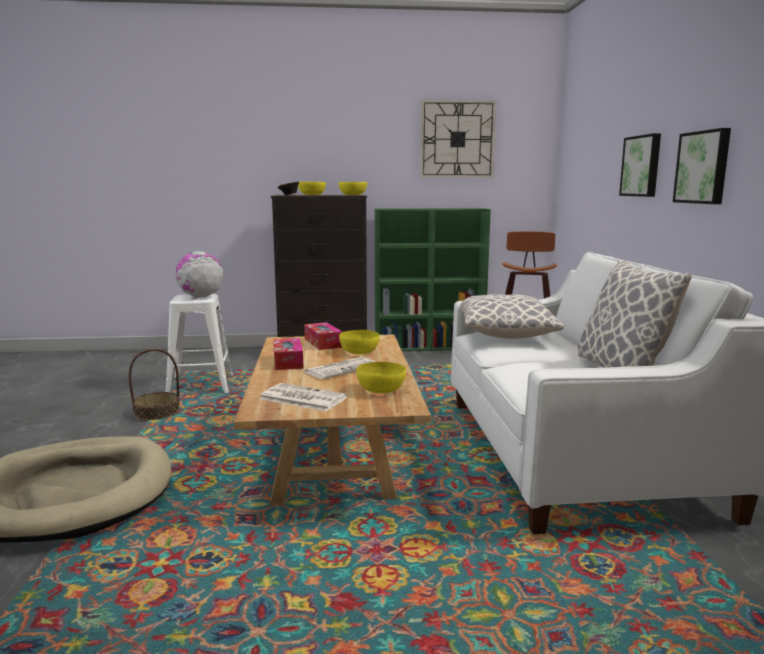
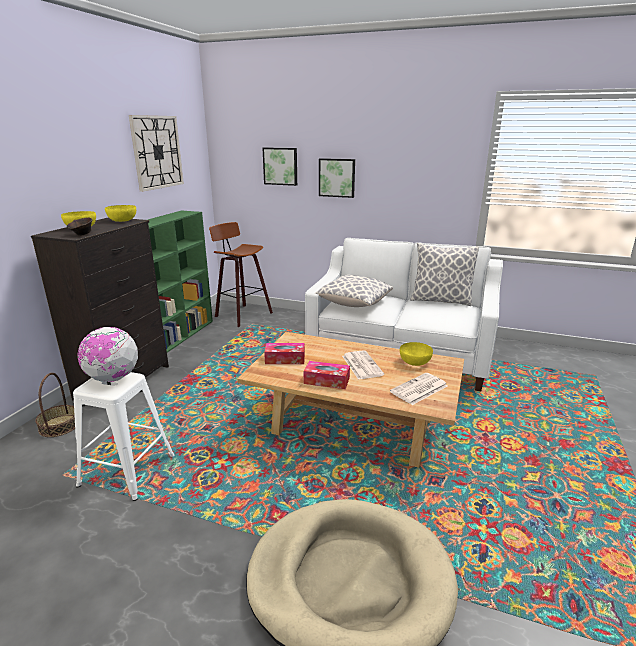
camera: 65 degrees left, 10 degrees up
(157, 413) = (182, 510): basket -> basket (59, 426)
(359, 352) = (323, 351): yellow bowl -> none
(703, 167) = (400, 182): picture -> picture (280, 166)

